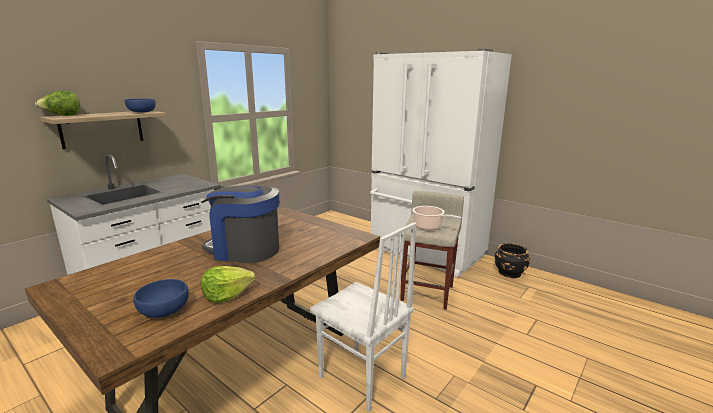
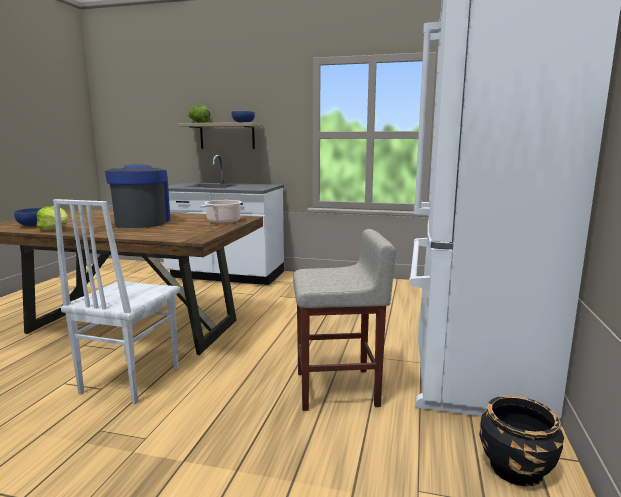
camera: 65 degrees right, 5 degrees down
(429, 227) = (323, 276): cooking pot -> cooking pot (222, 222)

